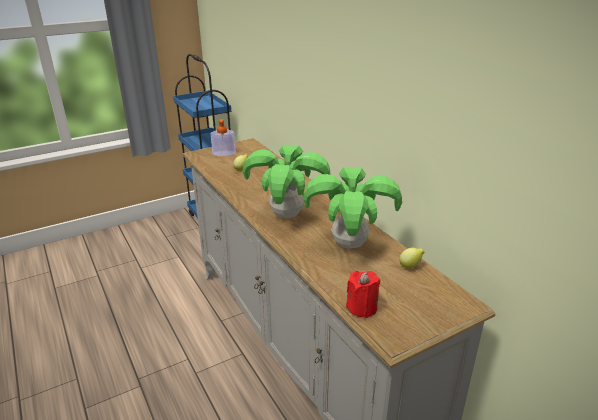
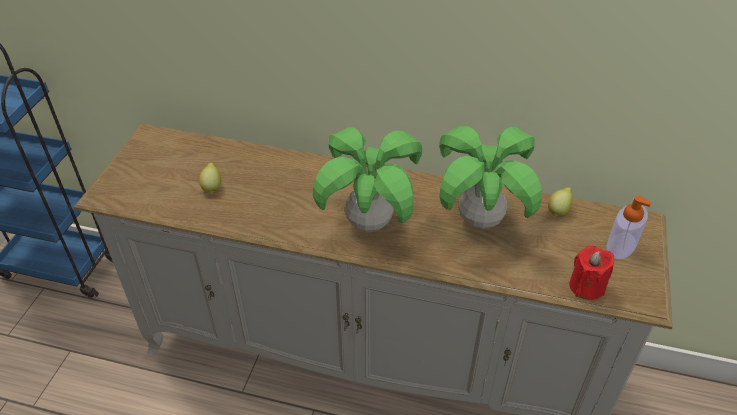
camera: 45 degrees left, 15 degrees up
(224, 153) = (144, 173): soap dispenser -> soap dispenser (621, 246)

